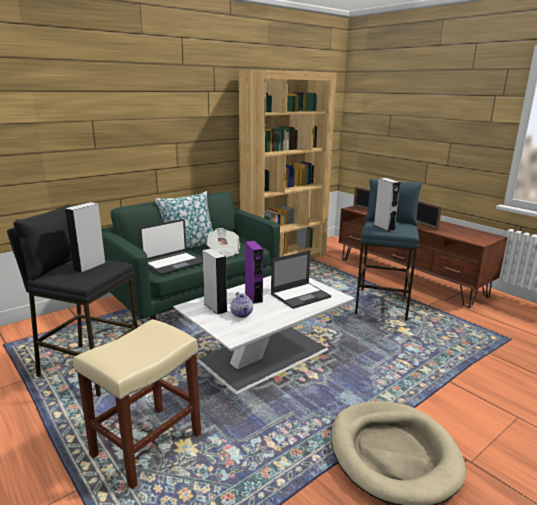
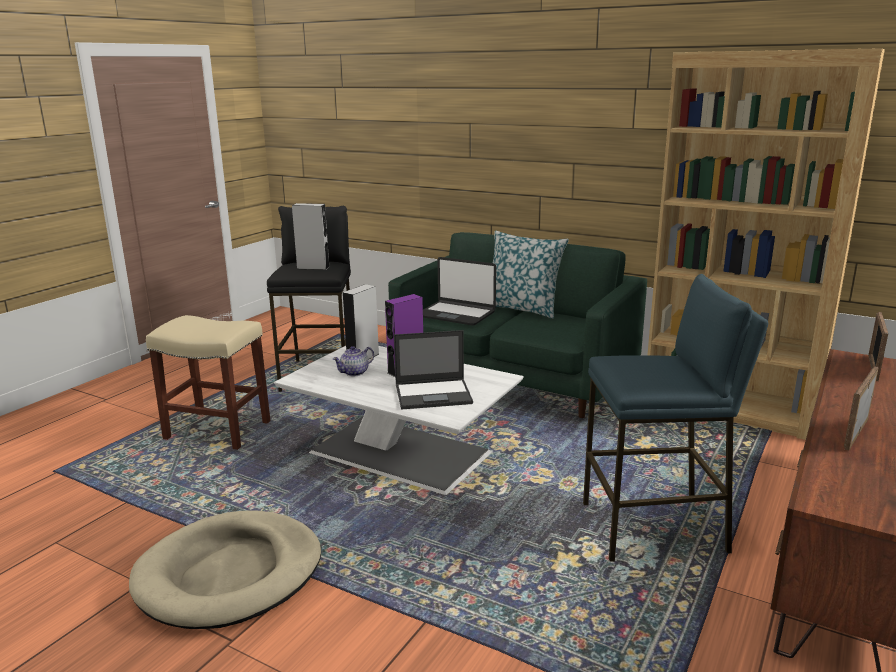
camera: 70 degrees right, 0 degrees up
(223, 252) = (525, 327): newspaper -> none
(301, 295) = (434, 394): laptop -> laptop turned 45 degrees counterclockwise
(384, 227) = (633, 365): grey speaker -> none

